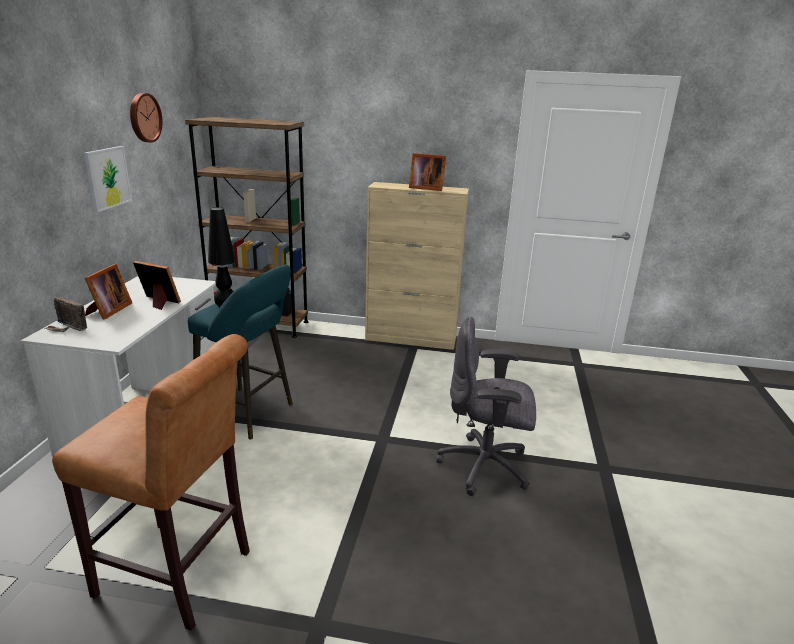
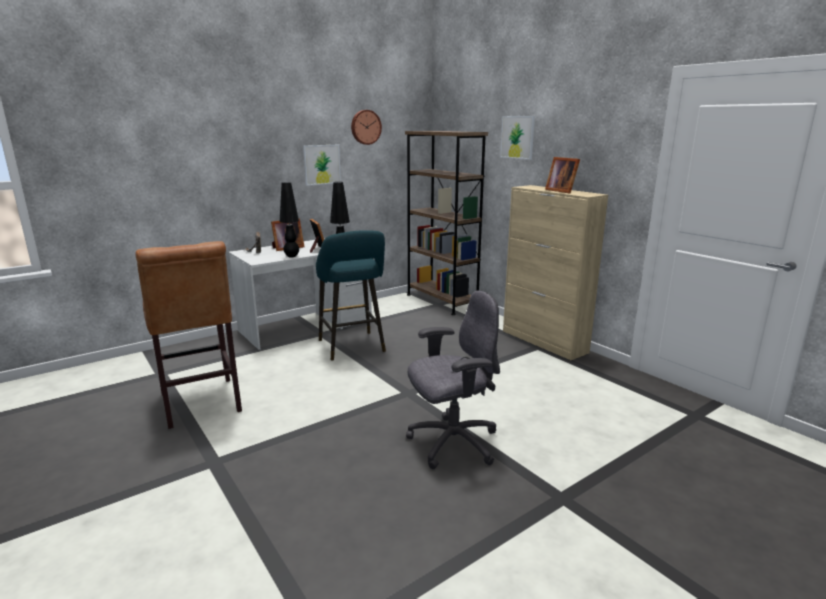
camera: 45 degrees right, 5 degrees down
(146, 322) = (291, 256): none -> black table lamp
(347, 129) = (517, 137): none -> picture
(485, 467) = (452, 443): grey office chair -> grey office chair turned 105 degrees clockwise

